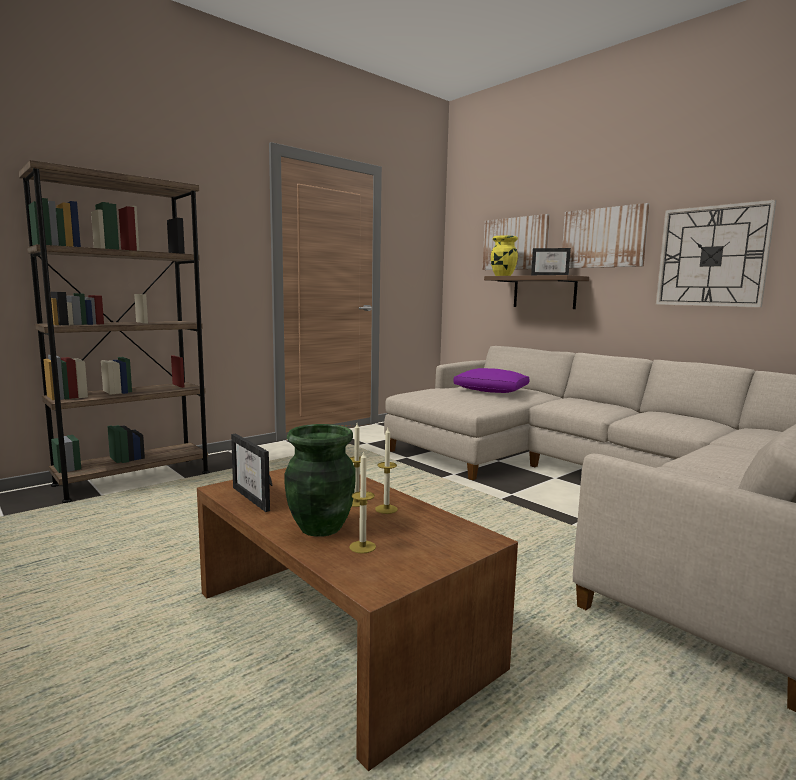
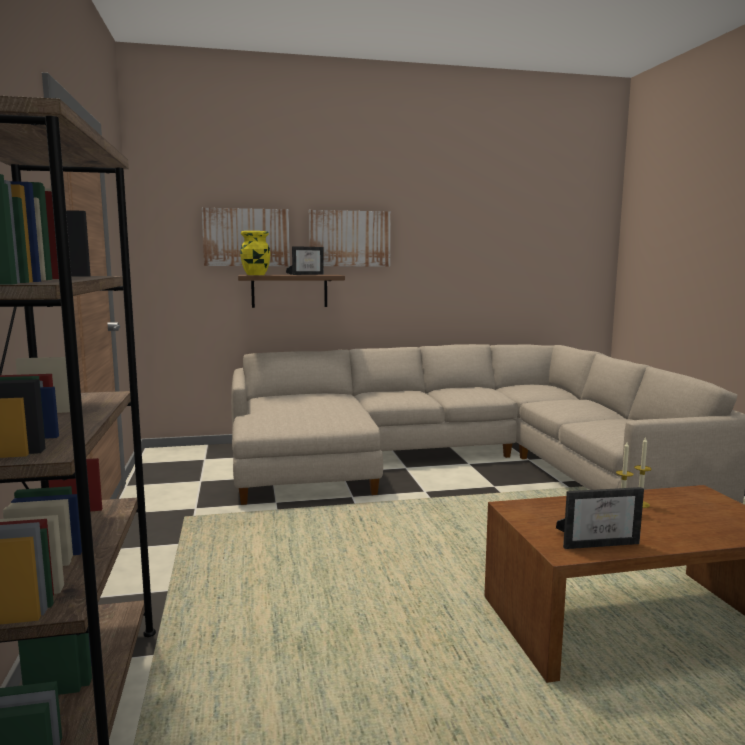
camera: 60 degrees left, 0 degrees up
(319, 527) = (677, 530): green vase -> none
(362, 547) = (716, 524): candle -> none
(492, 391) = (314, 402): purple pillow -> none
(712, 256) = (441, 260): wall clock -> none

